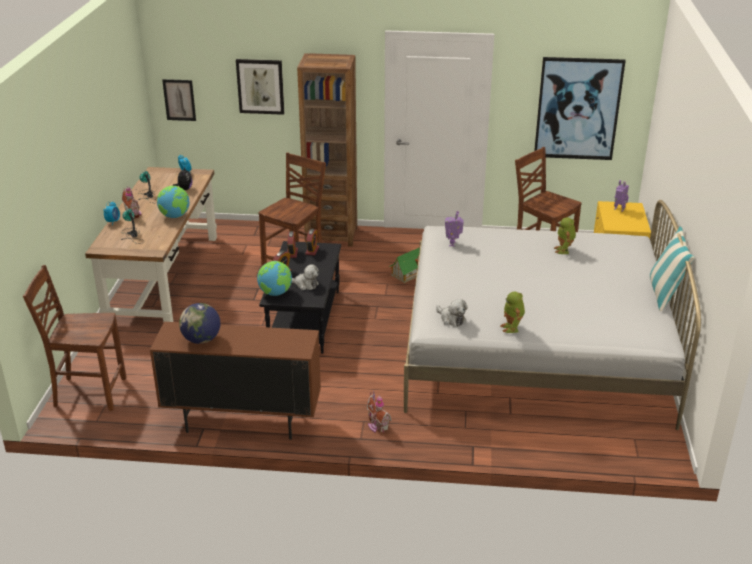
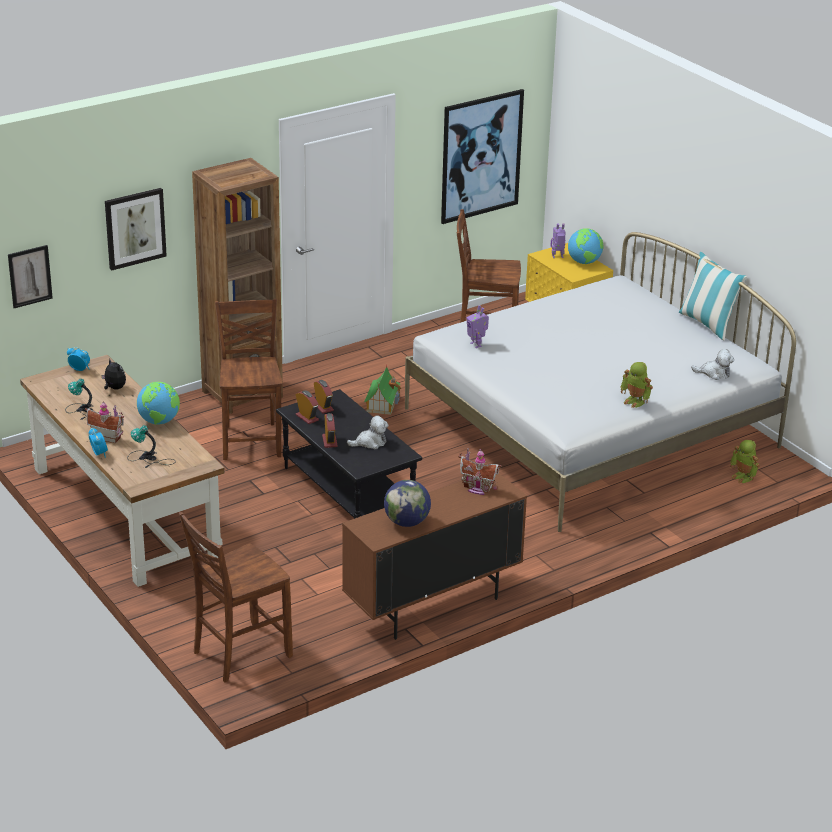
camera: 40 degrees left, 0 degrees up
(275, 293) = (355, 462): globe -> globe (584, 262)
(377, 426) = (552, 553): toy house -> toy house (477, 488)
(451, 319) = (577, 414): plush toy -> plush toy (714, 373)
(564, 250) = (580, 314): toy robot -> toy robot (743, 477)

